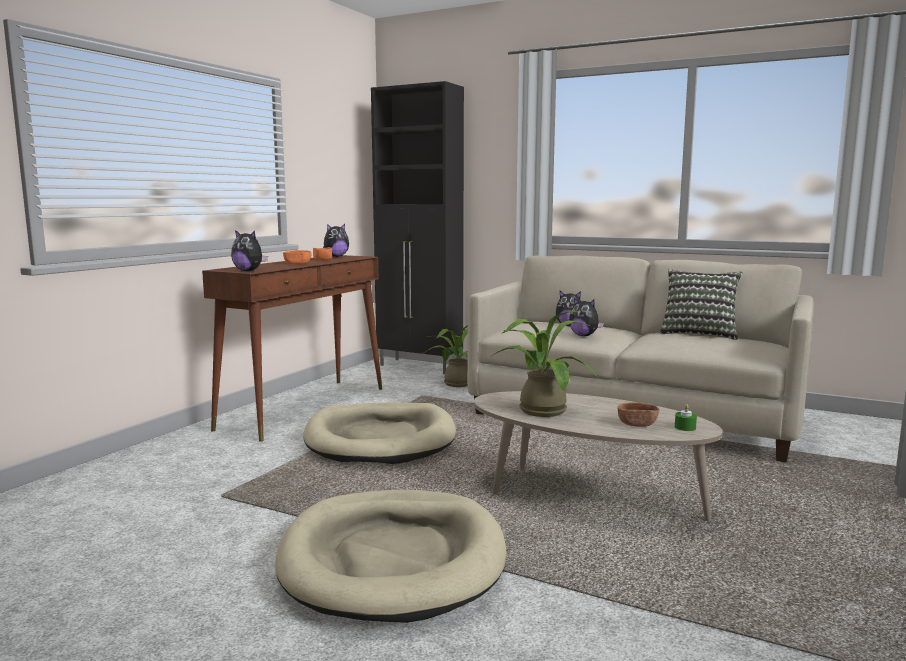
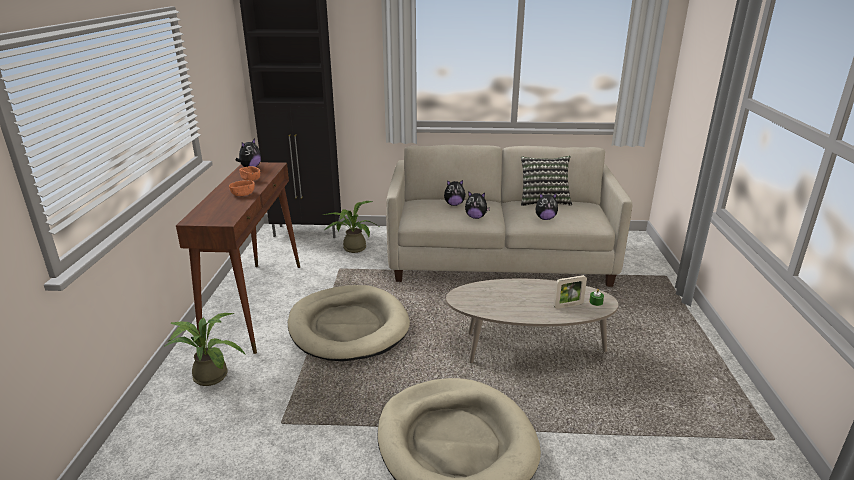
camera: 25 degrees left, 15 degrees up
(249, 271) = (224, 220): plush toy -> plush toy (545, 218)
(540, 409) = (499, 303): potted plant -> potted plant (208, 374)
(637, 424) = (568, 305): brown bowl -> picture frame

